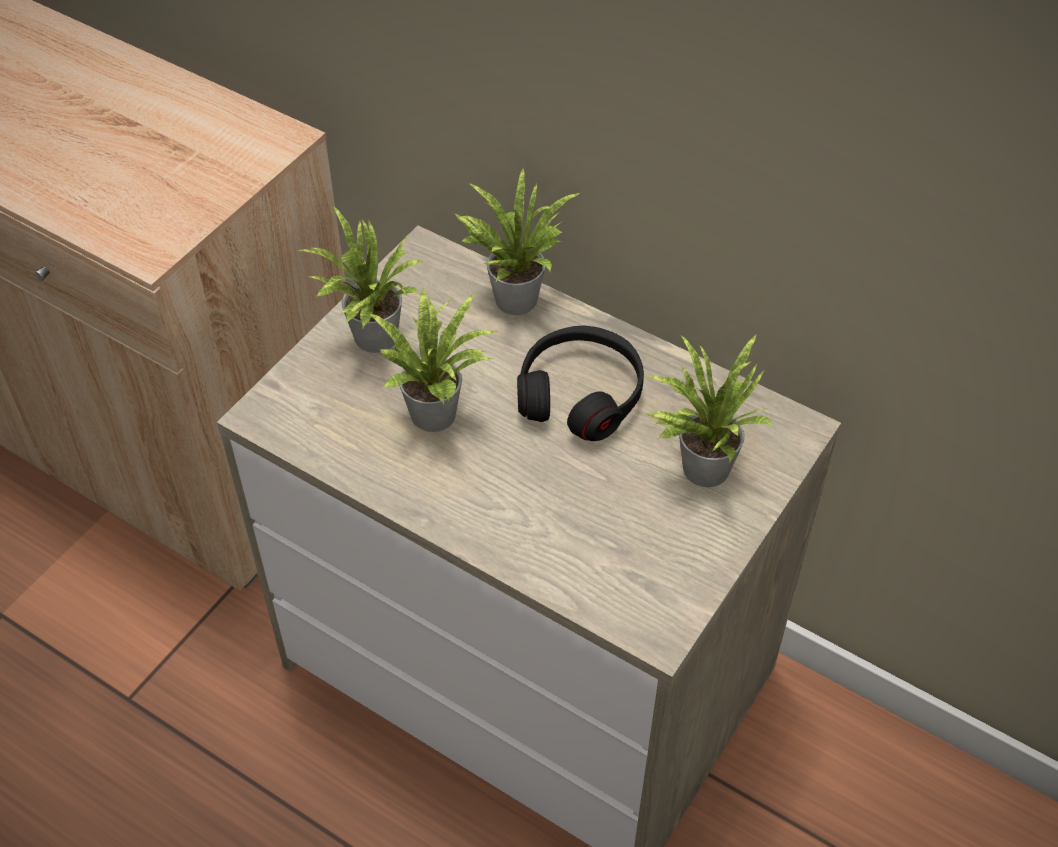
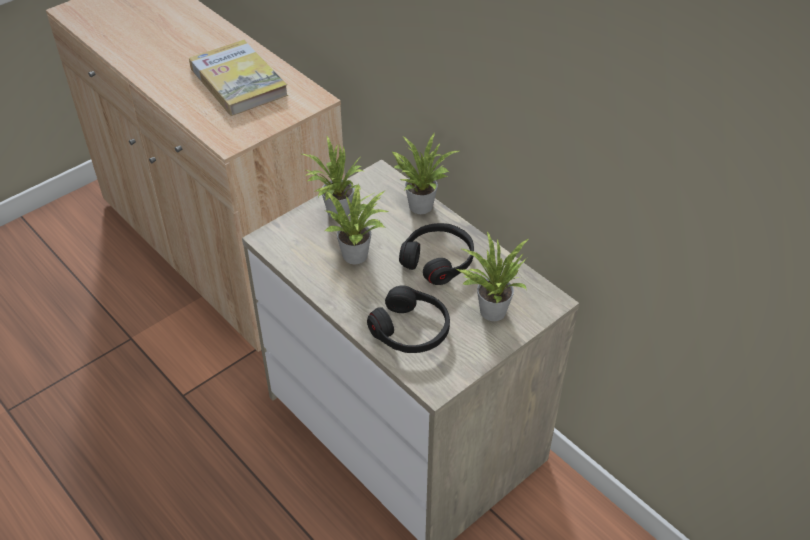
camera: 15 degrees right, 5 degrees down
(125, 128) = (238, 82): none -> book
(578, 534) = (411, 330): none -> black headphones

